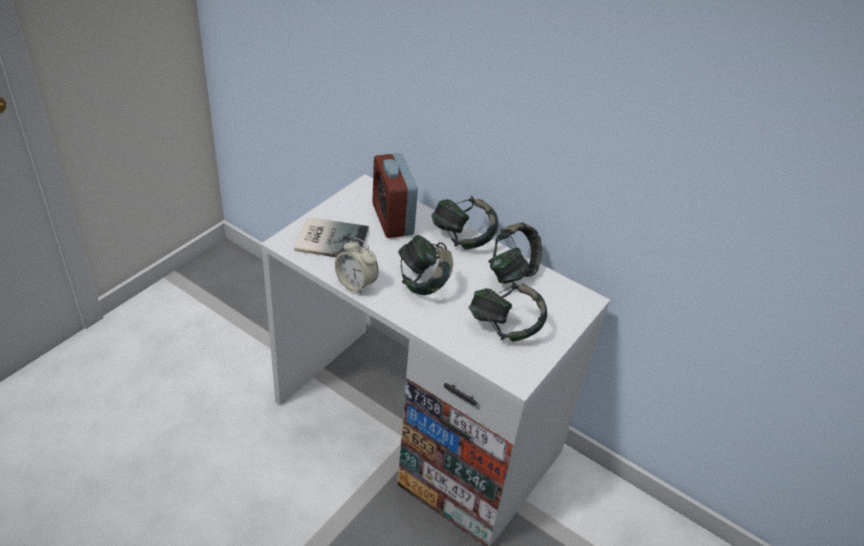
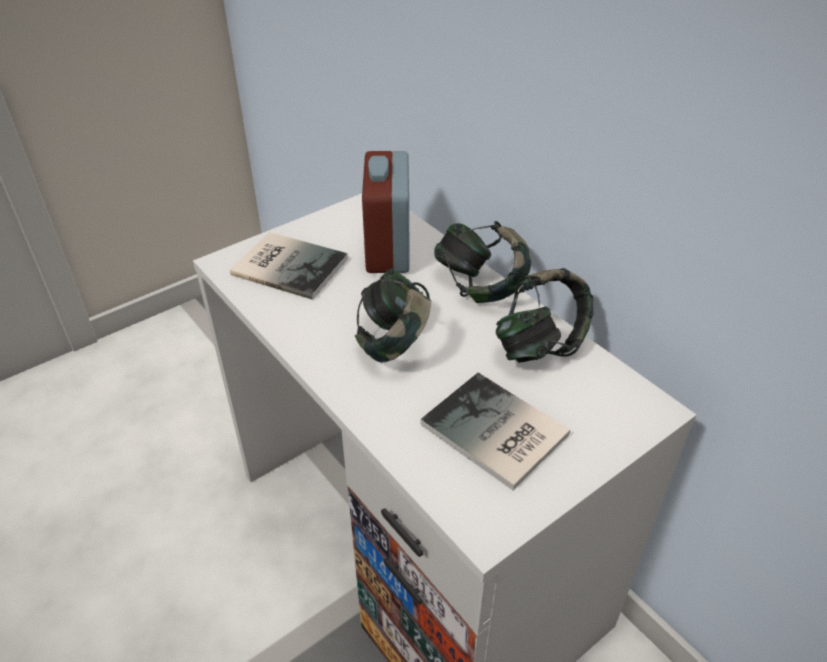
camera: 20 degrees right, 0 degrees up
(356, 284) = (293, 332): alarm clock -> none
(504, 327) = (494, 434): headphones -> book

